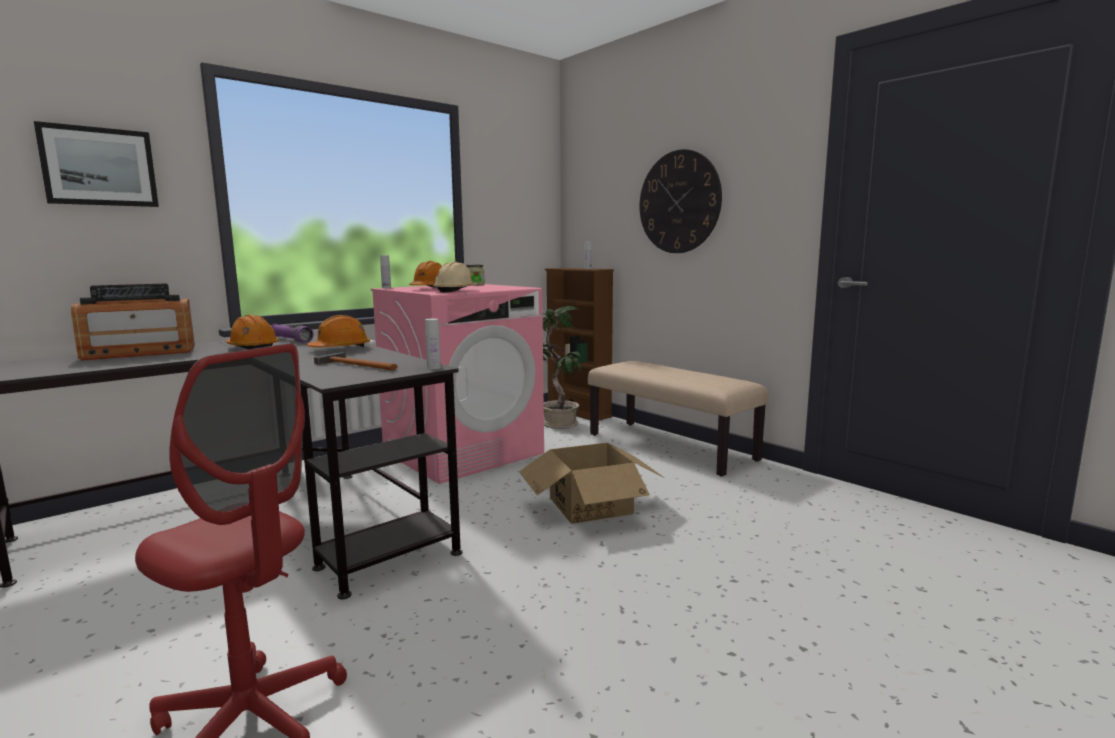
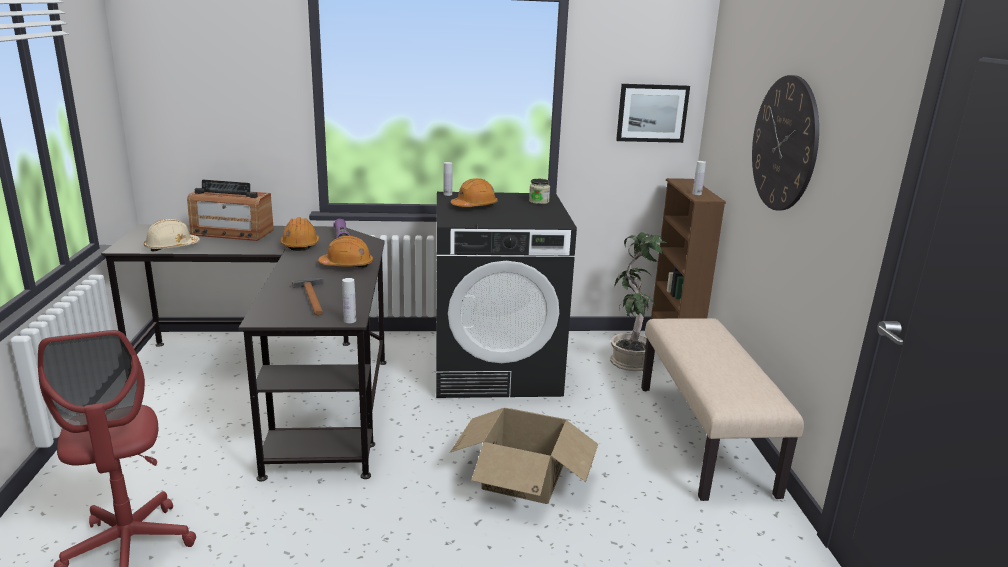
camera: 35 degrees right, 10 degrees up
(99, 167) = (229, 77): picture -> picture (652, 113)
(455, 291) = (478, 219): beige hard hat -> beige hard hat (171, 247)
(463, 453) = (496, 368): pink washing machine -> black washing machine

